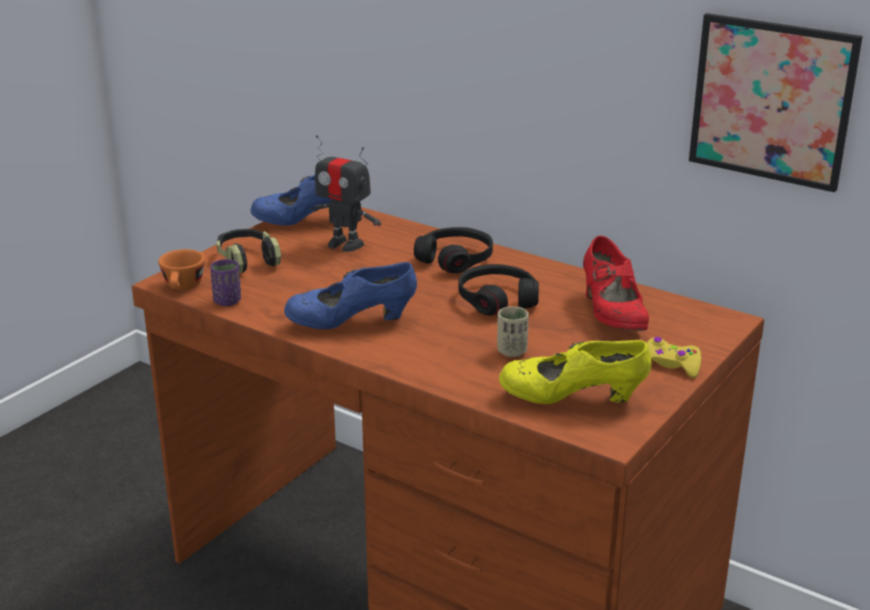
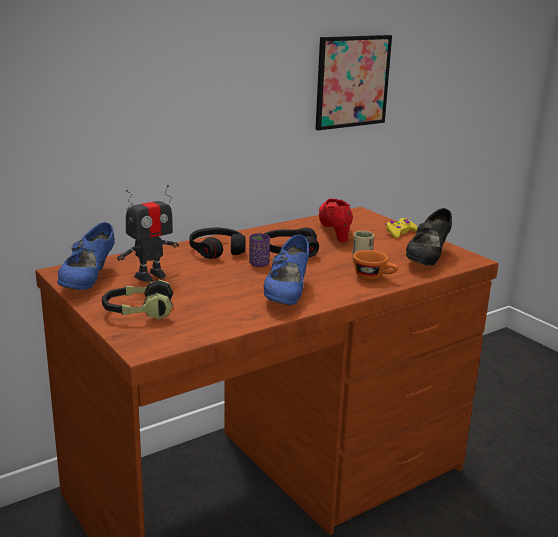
camera: 70 degrees left, 5 degrees down
(183, 288) = (164, 344): orange cup -> orange cup (374, 277)
(227, 301) = (210, 330): purple cup -> purple cup (259, 264)
(572, 399) = (427, 259): yellow shoe -> black shoe
(611, 316) = (334, 231): red shoe -> red shoe turned 105 degrees counterclockwise

